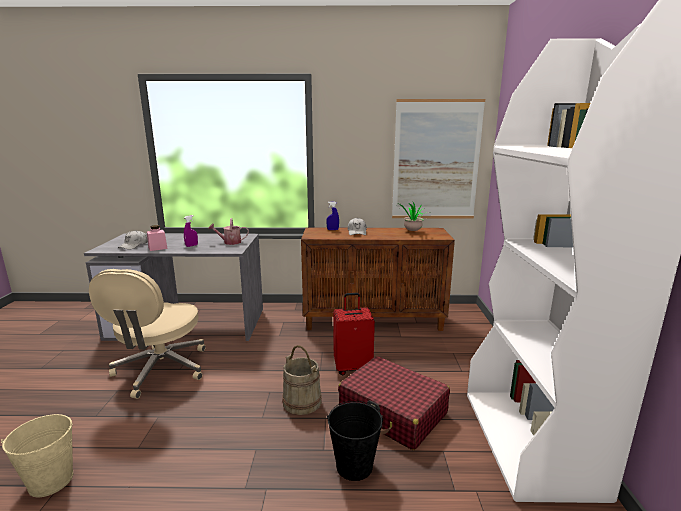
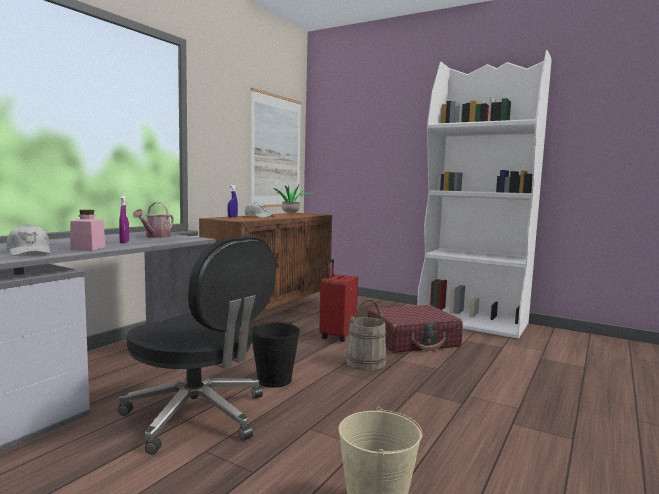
camera: 60 degrees left, 10 degrees down
(160, 370) = (198, 416): beige office chair -> black office chair
(354, 466) = (463, 364): black bucket -> black bucket (274, 380)

